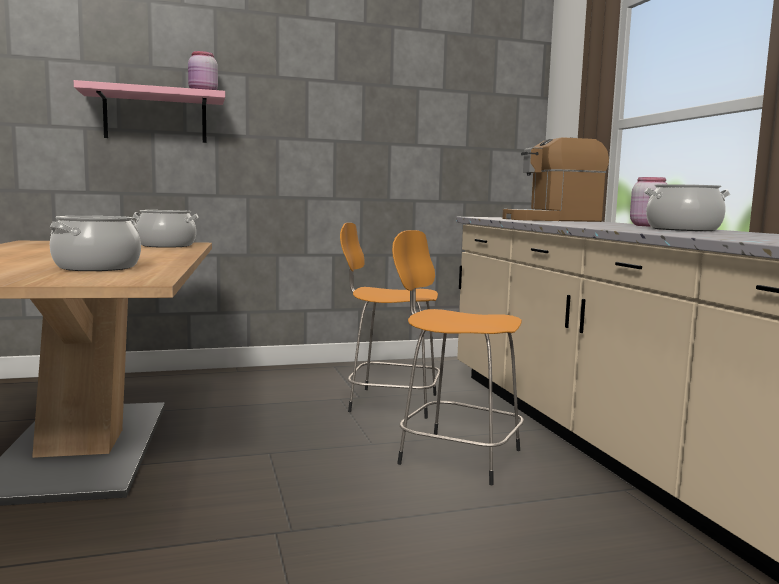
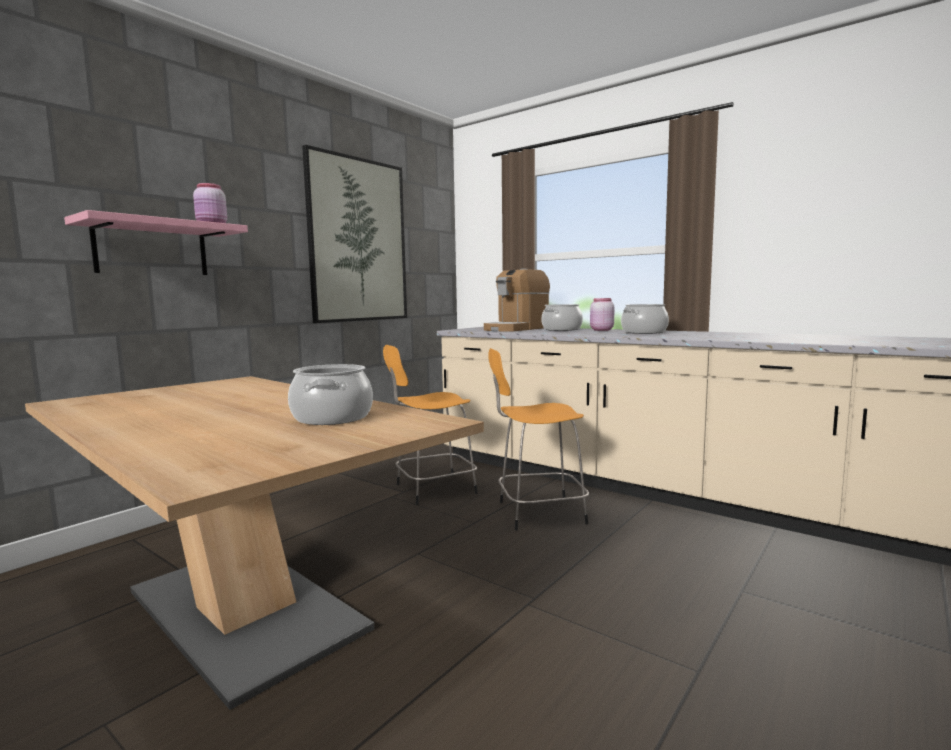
camera: 35 degrees left, 0 degrees up
(166, 245) = (237, 385): cooking pot -> cooking pot (562, 329)
(391, 108) = (358, 240): none -> picture

